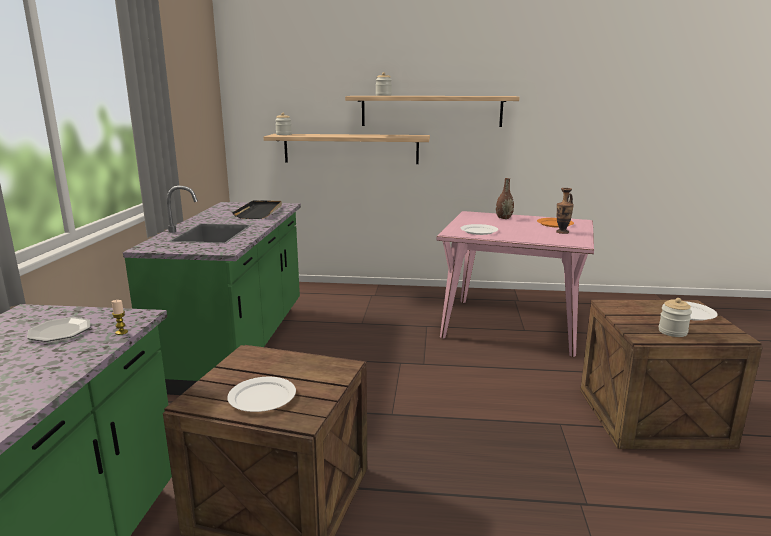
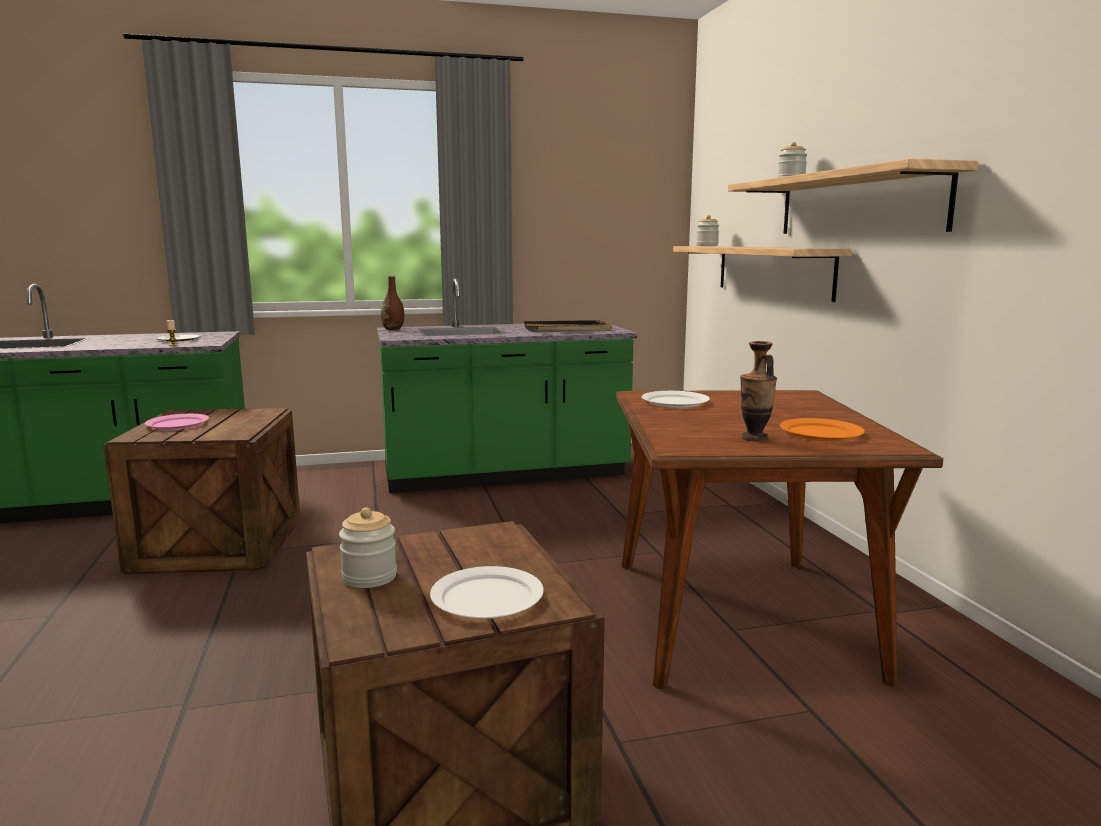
camera: 70 degrees right, 5 degrees down
(261, 397) = (177, 424): white plate -> pink plate
(504, 218) = (805, 407): brown vase -> brown vase (393, 329)
(512, 326) = (739, 617): pink dining table -> brown dining table

